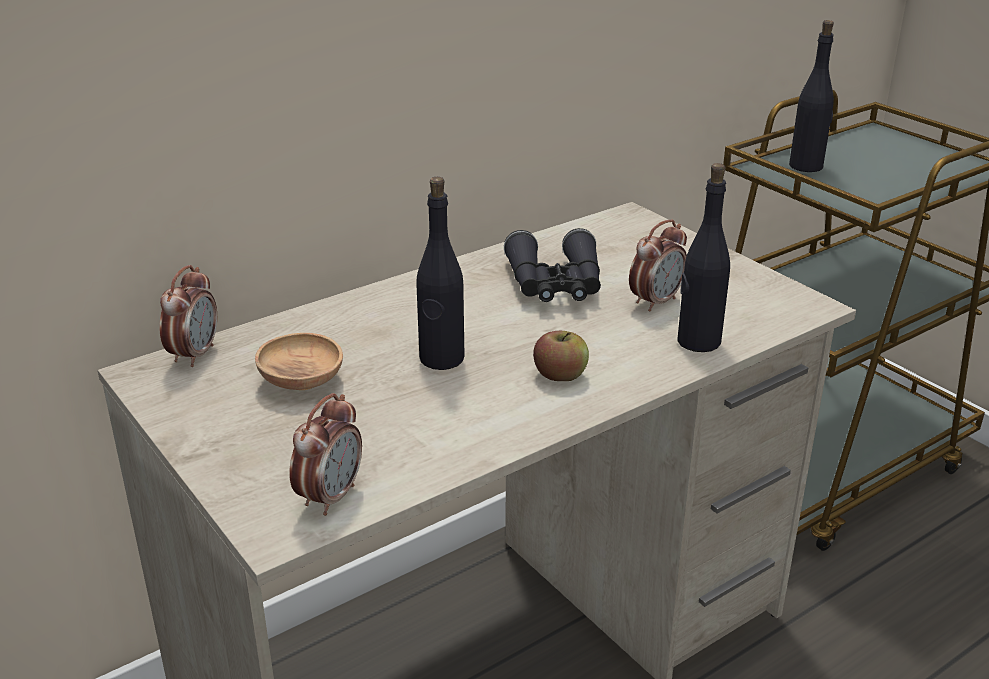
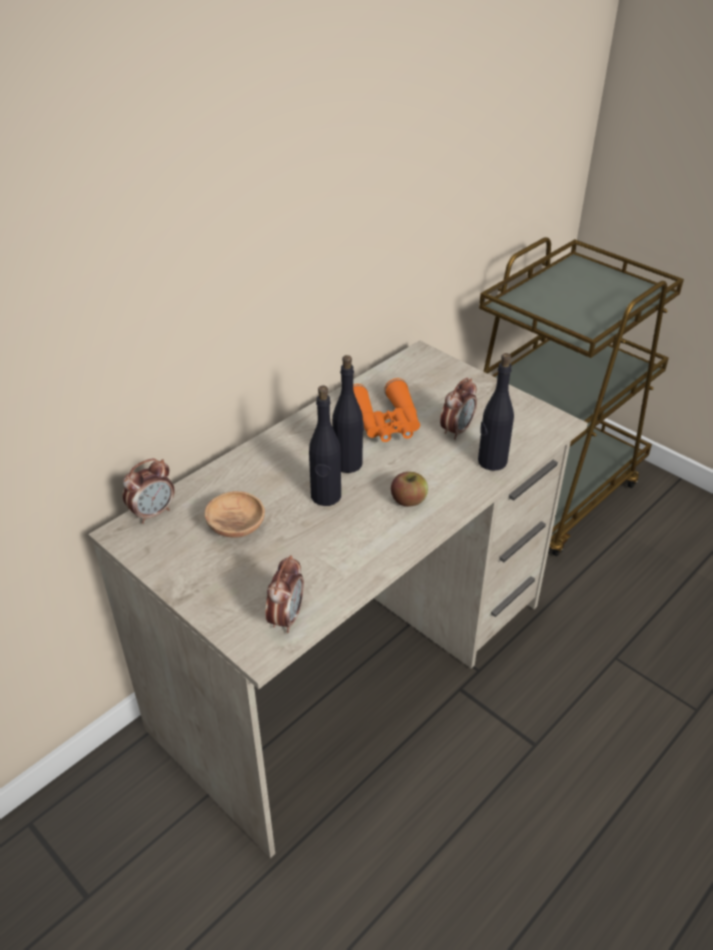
camera: 10 degrees left, 10 degrees up
(194, 355) = (153, 513): alarm clock -> alarm clock turned 45 degrees clockwise
(555, 285) = (385, 423): black binoculars -> orange binoculars
(806, 166) = (536, 301): black bottle -> black bottle (348, 463)

